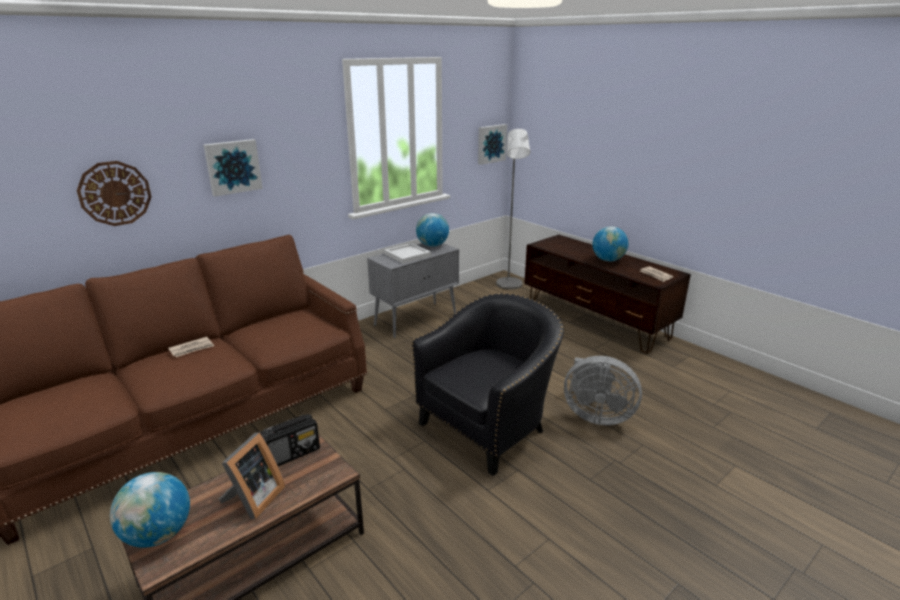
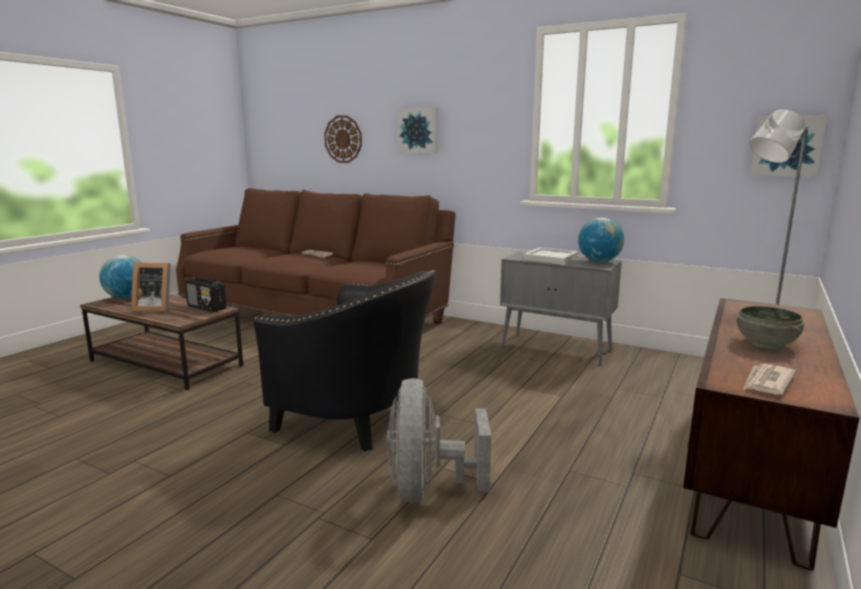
camera: 70 degrees right, 10 degrees down
(608, 260) = (767, 344): globe -> grey bowl

